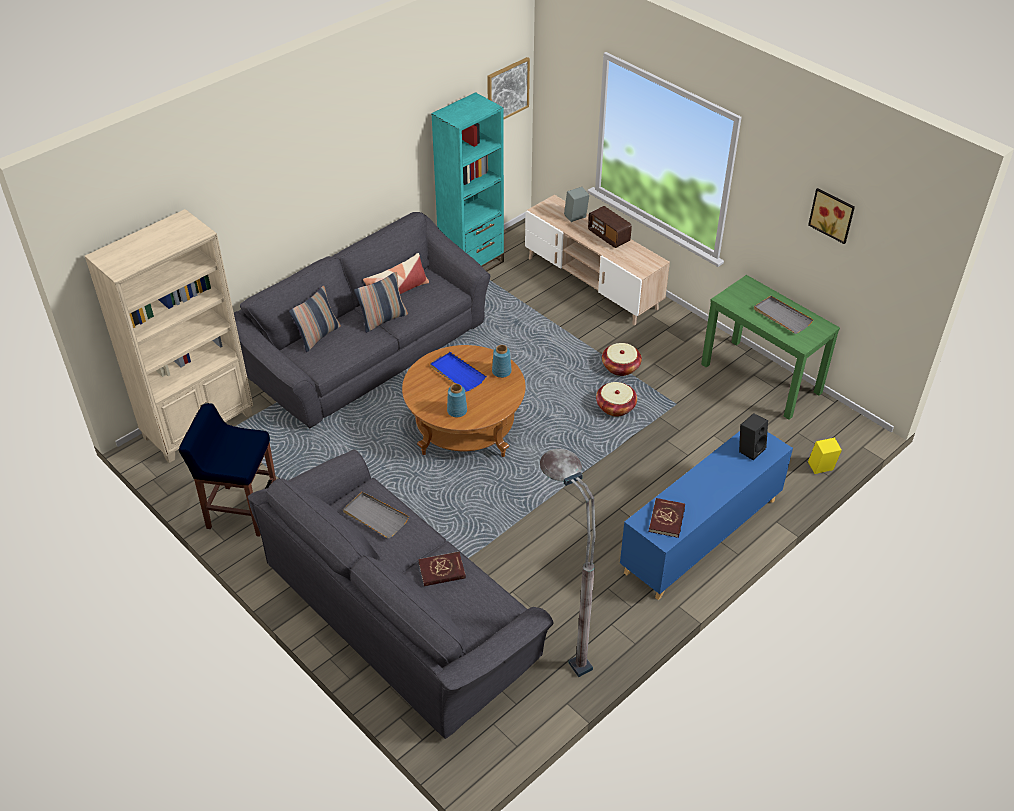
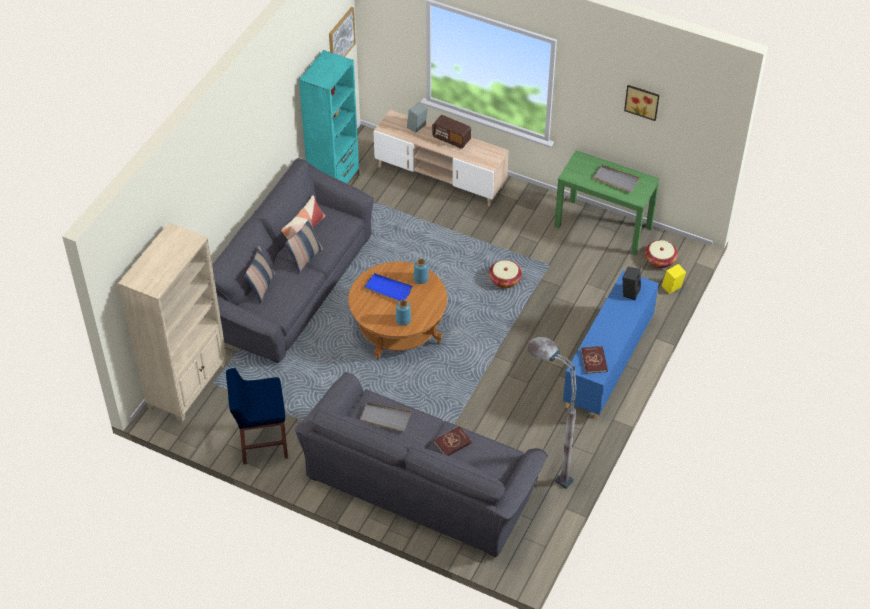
camera: 20 degrees left, 5 degrees up
(620, 367) = (494, 245): basket -> basket (660, 260)

